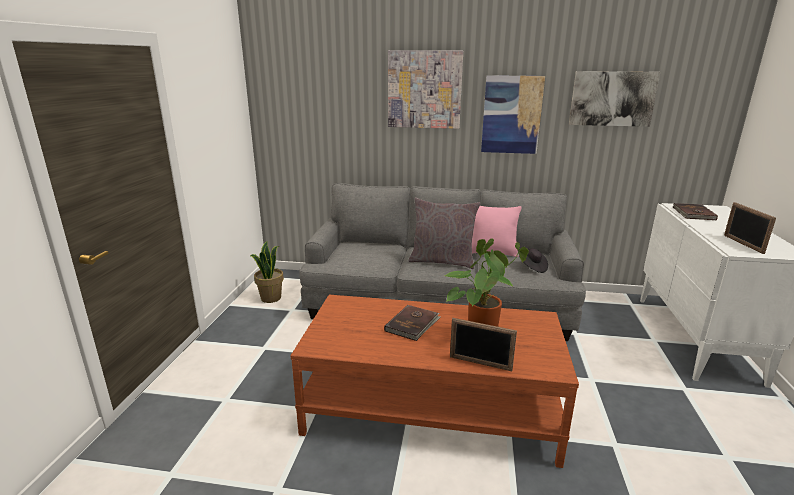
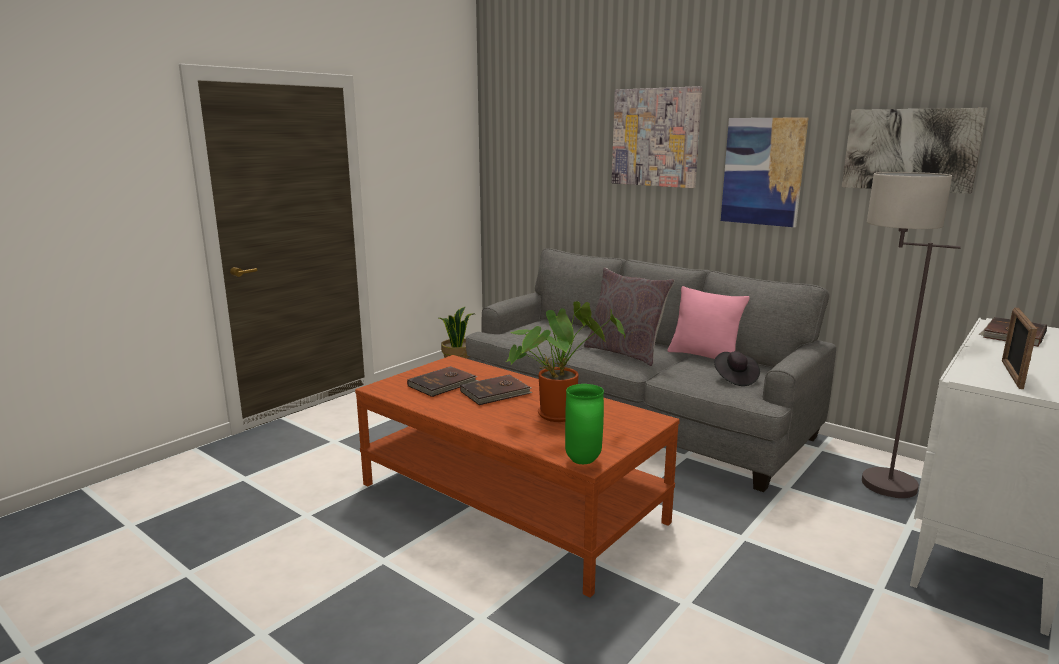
camera: 30 degrees right, 5 degrees down
(361, 327) = (443, 384): none -> brown book
(480, 363) = (514, 436): picture frame -> none
(552, 370) = (582, 460): none -> green vase
(608, 314) = (871, 481): none -> grey floor lamp

